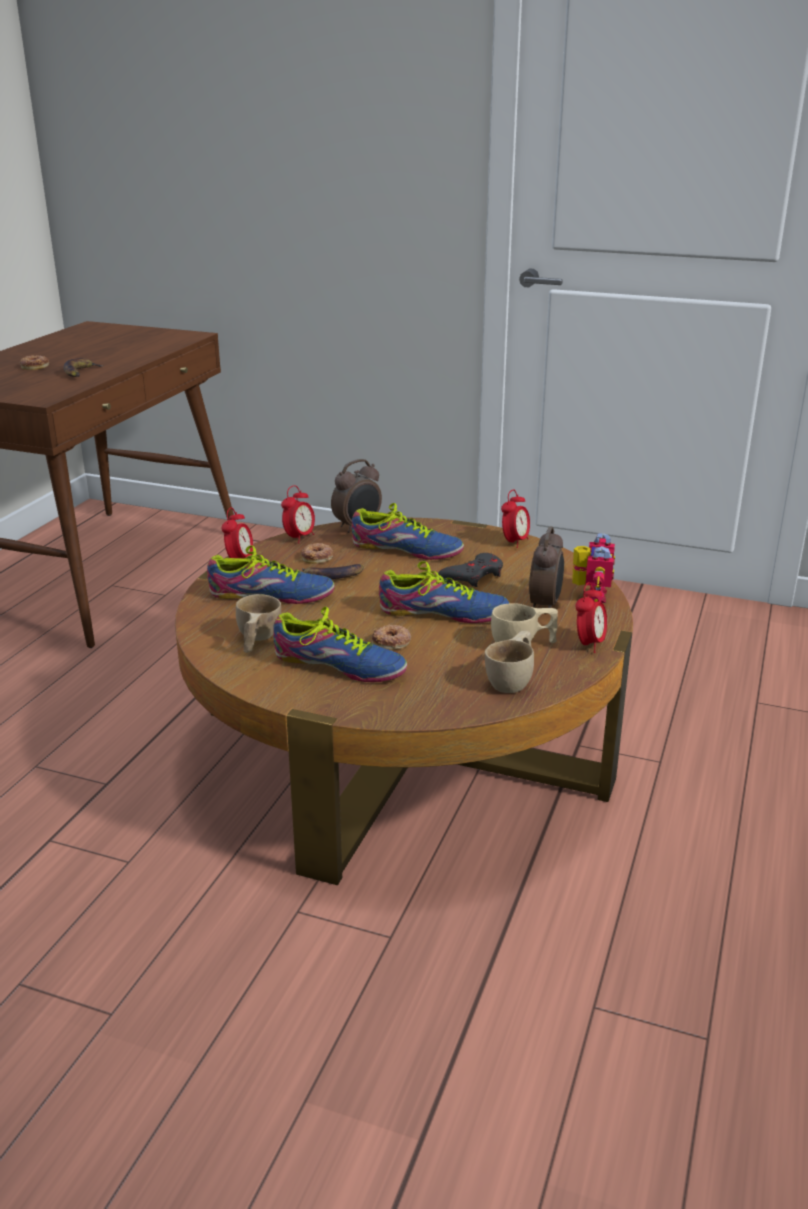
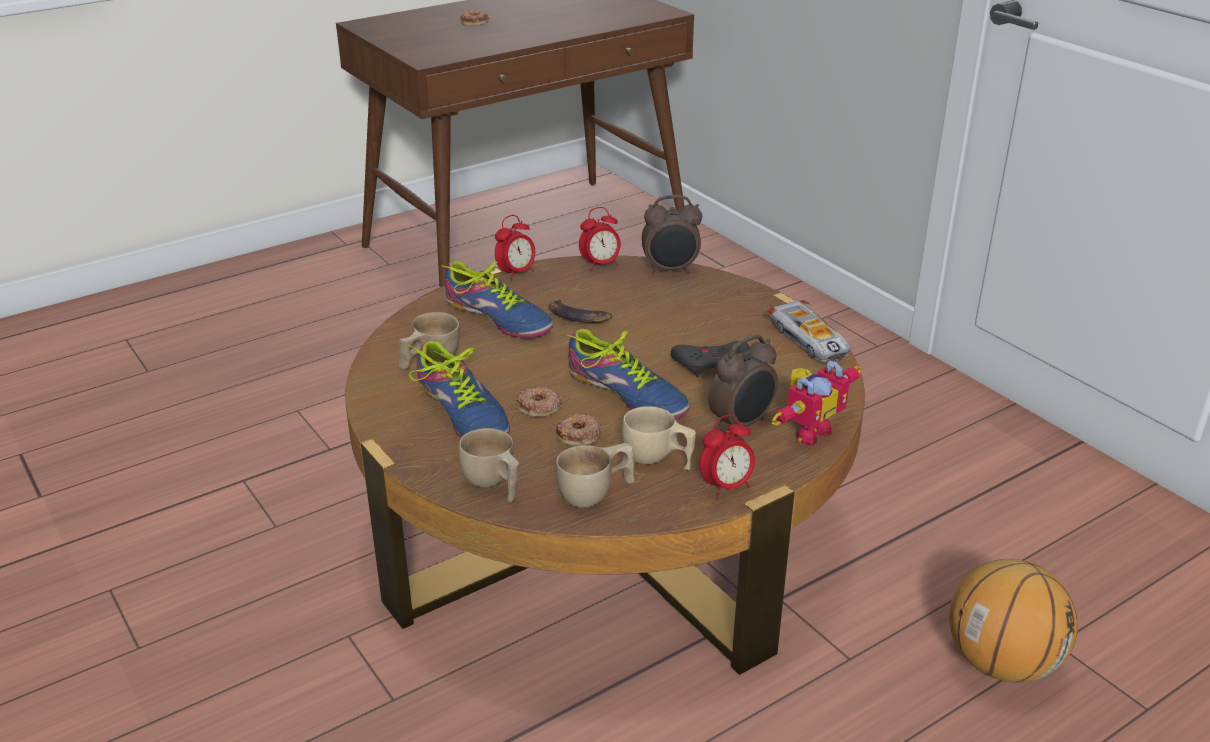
camera: 35 degrees right, 5 degrees up
(80, 372) = (501, 37): banana -> none
(317, 557) = (589, 291): donut -> donut (579, 434)
(406, 549) = (685, 311): shoe -> none
(433, 702) = (493, 484): none -> beige cup
(514, 542) = (809, 340): alarm clock -> toy car
(742, 725) = (1002, 663): none -> basketball

